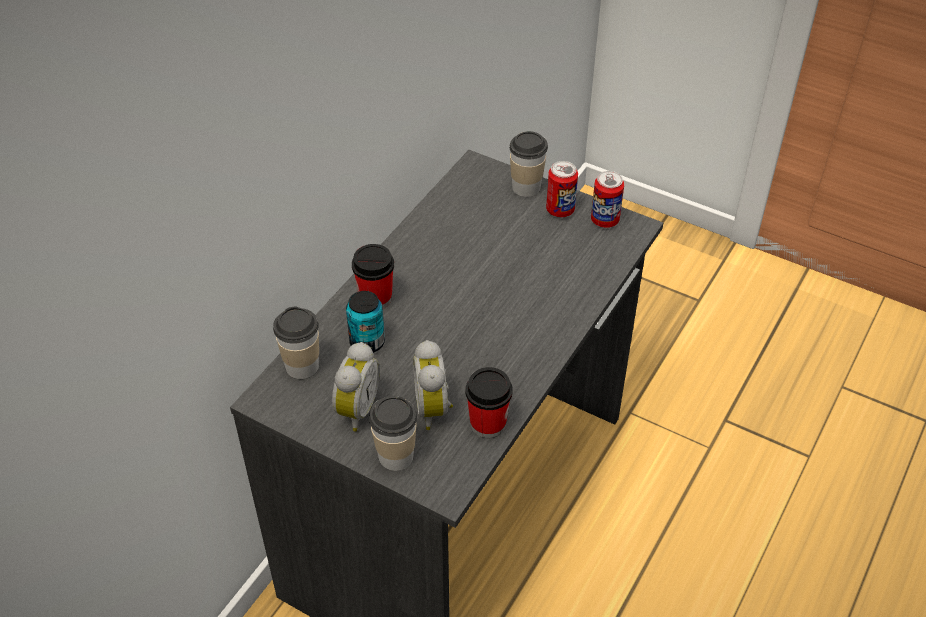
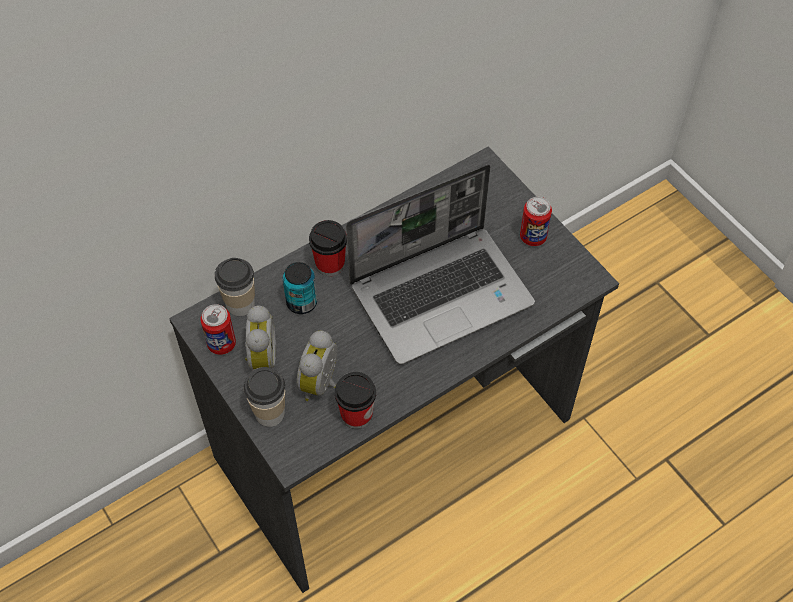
camera: 25 degrees right, 10 degrees up
(355, 409) = (260, 359): alarm clock -> alarm clock turned 45 degrees counterclockwise
(505, 286) = (442, 293): none -> laptop
(526, 187) = (516, 203): cup -> none
(604, 220) = (566, 262): can -> can (221, 344)

